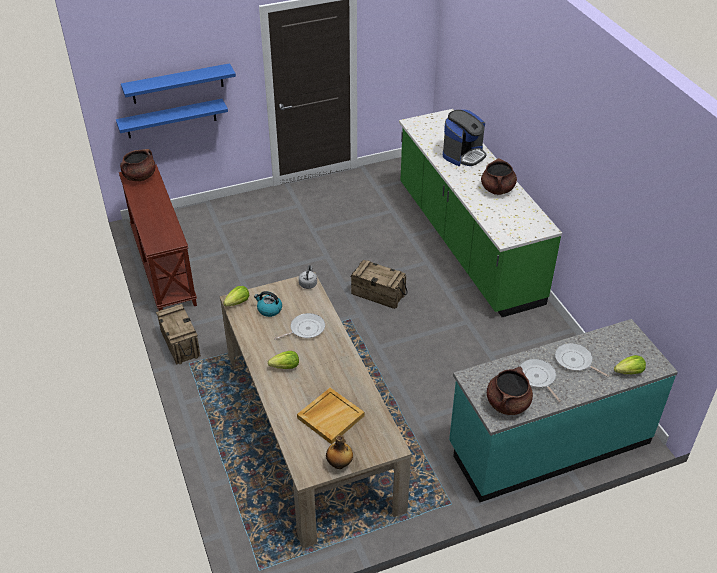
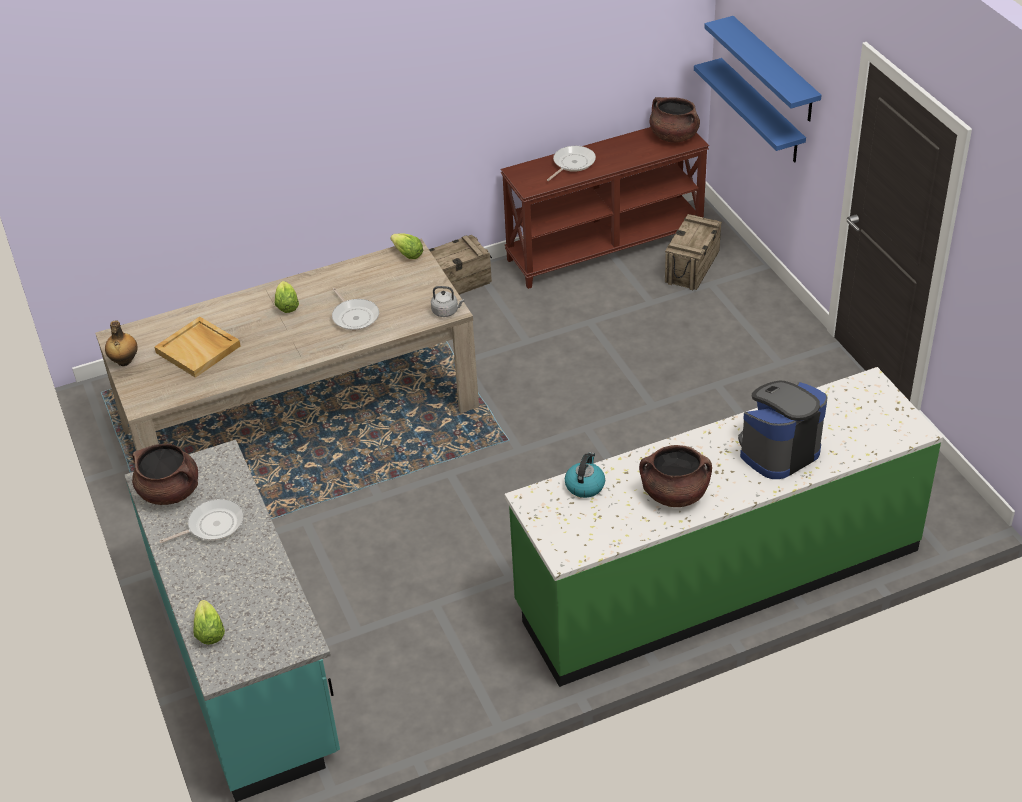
camera: 90 degrees right, 0 degrees up
(269, 309) = (393, 282): kettle -> kettle (585, 485)
(378, 294) = (567, 468): crate -> crate (692, 267)
(463, 155) = (778, 451): coffee machine -> coffee machine turned 105 degrees clockwise
(575, 361) = (240, 570): frying pan -> frying pan (572, 163)

